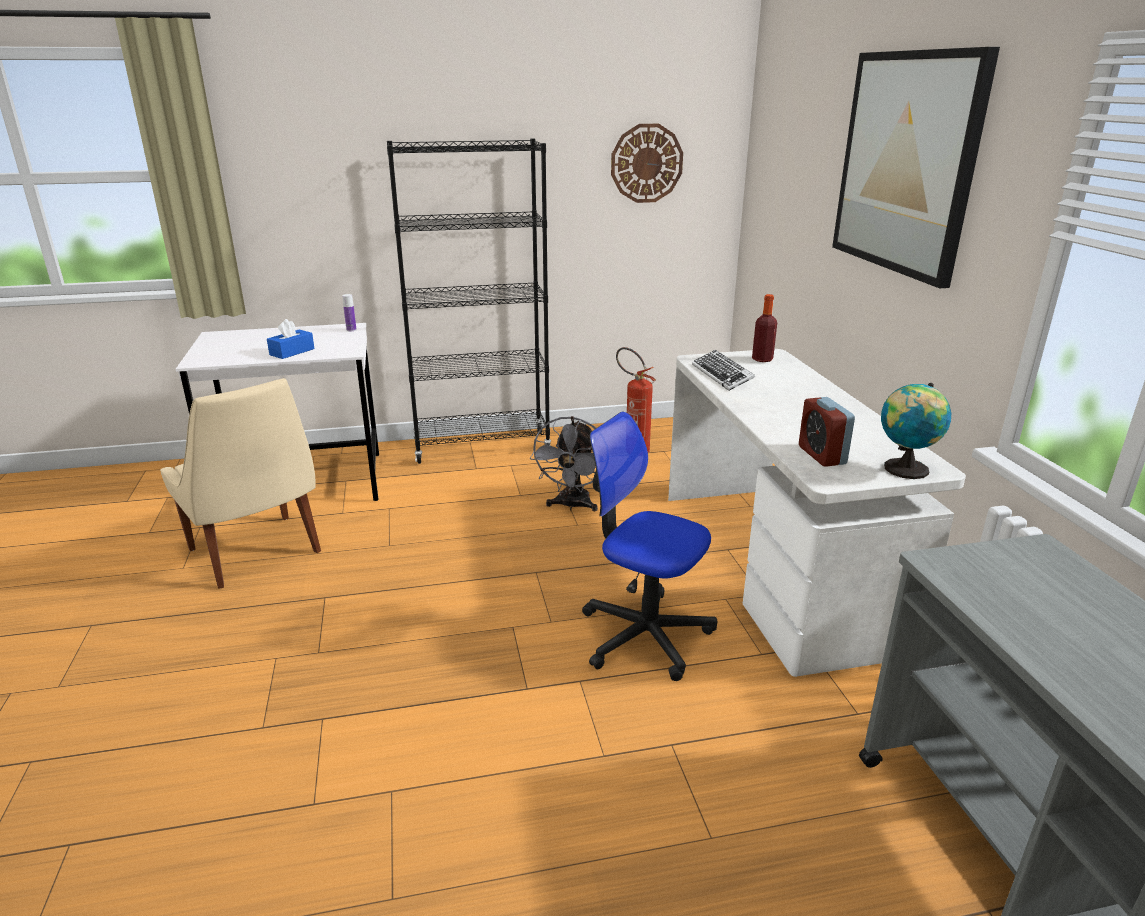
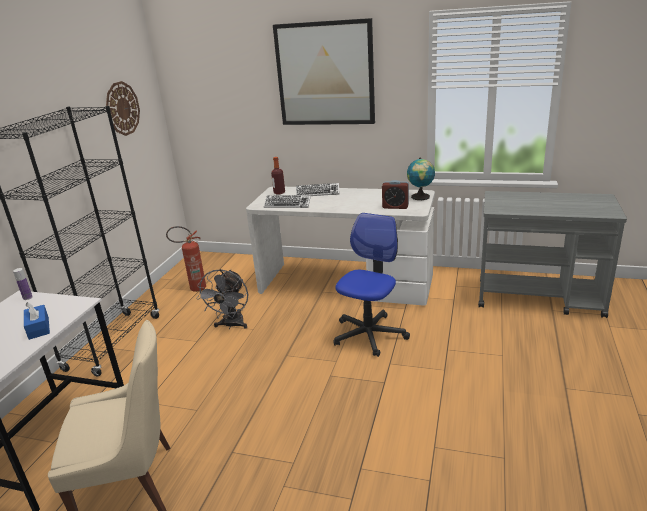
camera: 60 degrees left, 0 degrees up
(572, 506) = (231, 325): grey fan -> grey fan turned 60 degrees clockwise
(645, 635) = (369, 334): office chair -> office chair turned 150 degrees clockwise
(798, 383) = (317, 193): none -> keyboard

